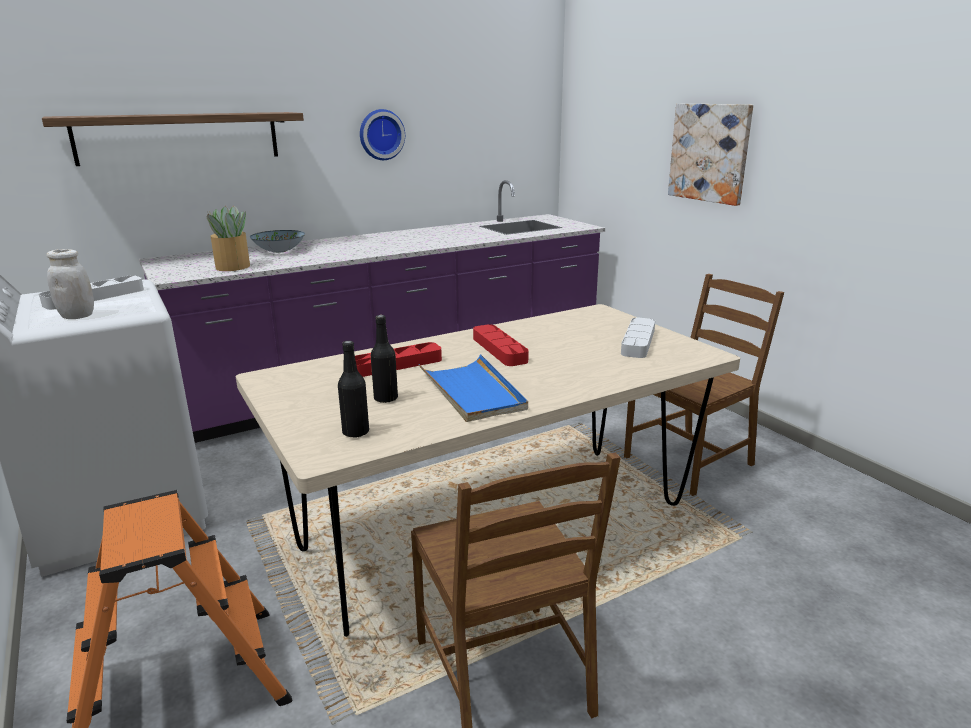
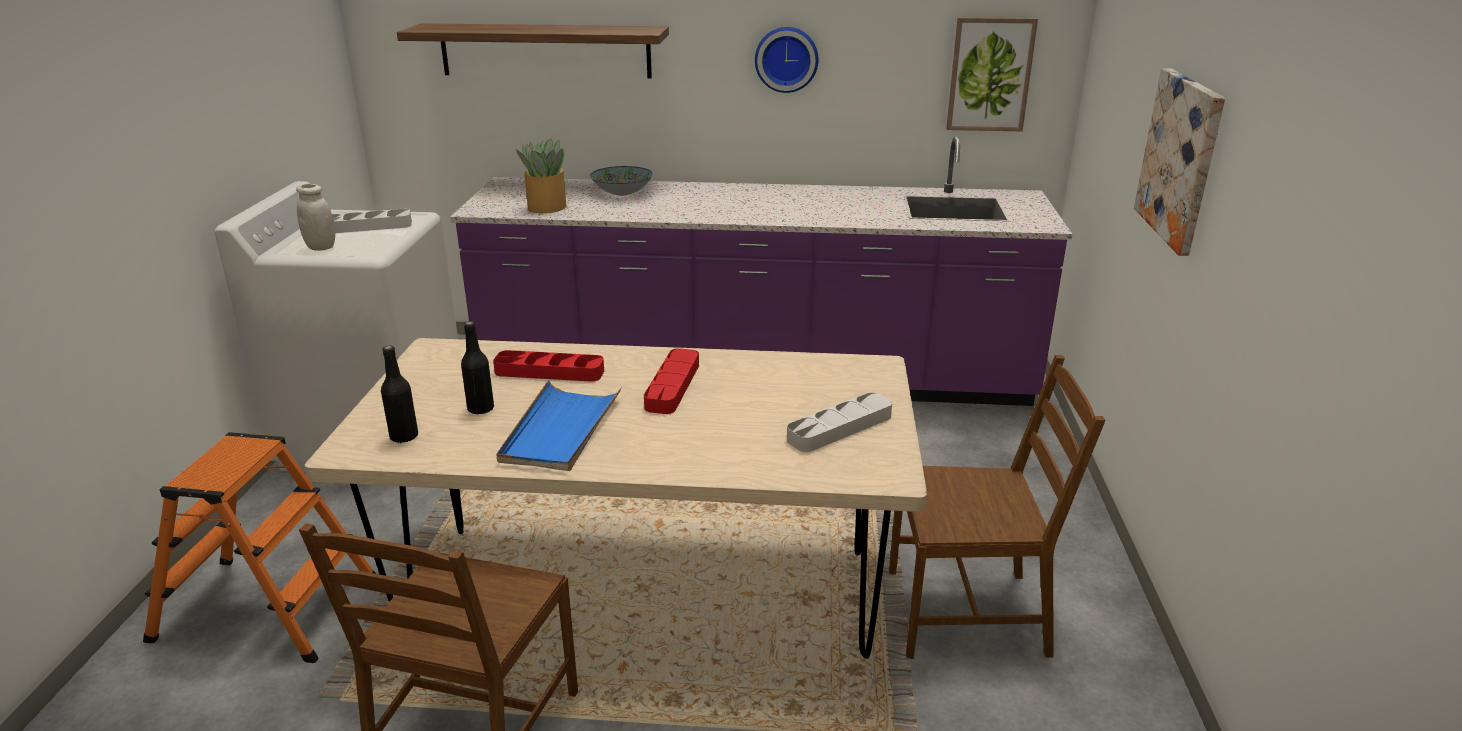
camera: 35 degrees right, 5 degrees up
(510, 138) = (990, 74): none -> picture

